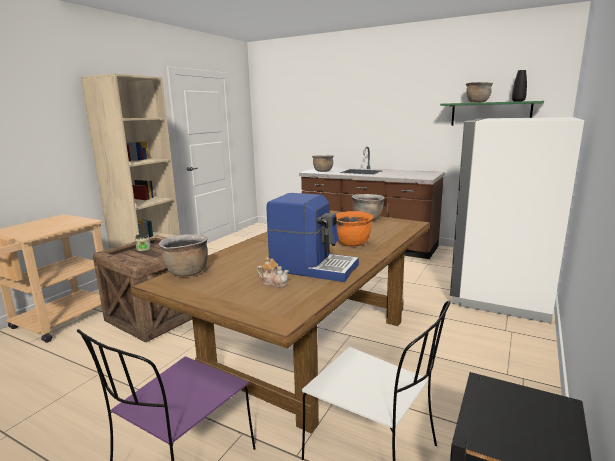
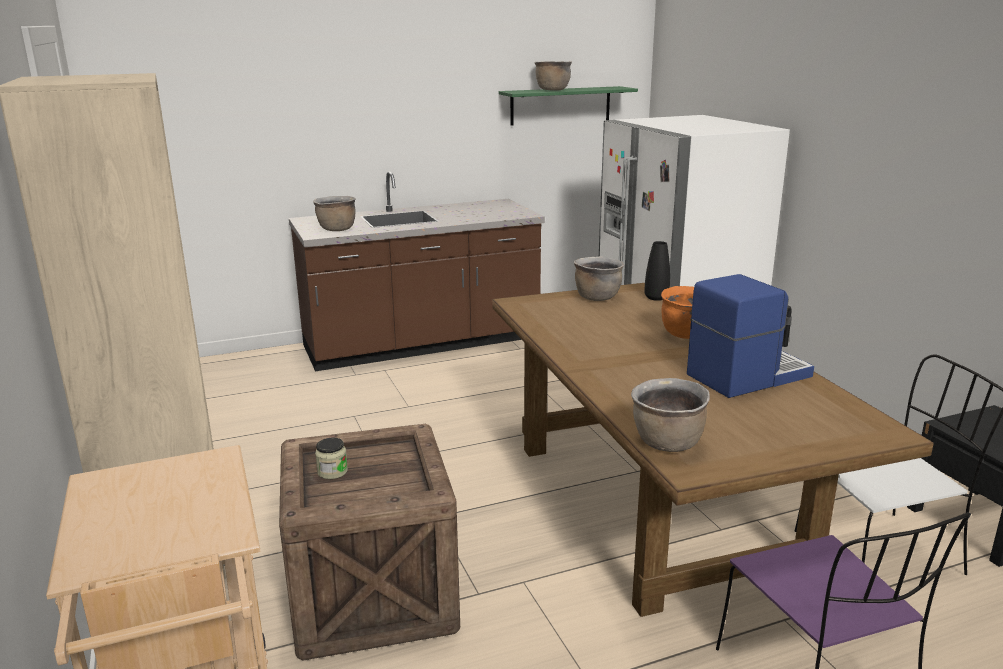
camera: 50 degrees left, 5 degrees up
(274, 283) = (774, 407): teapot -> none
(518, 101) = (598, 87): black vase -> black vase (656, 298)

